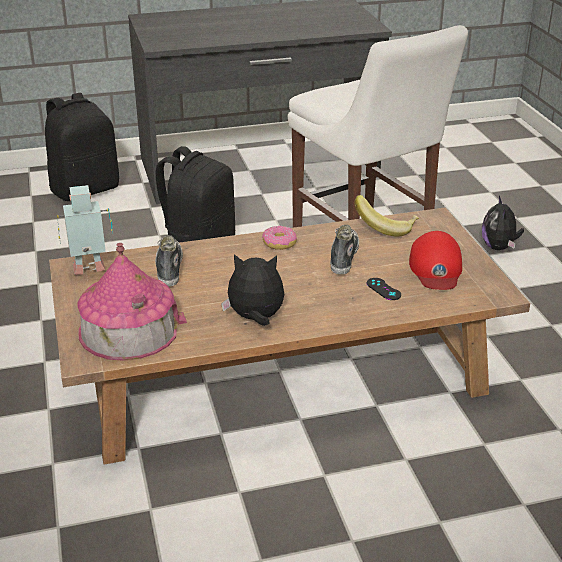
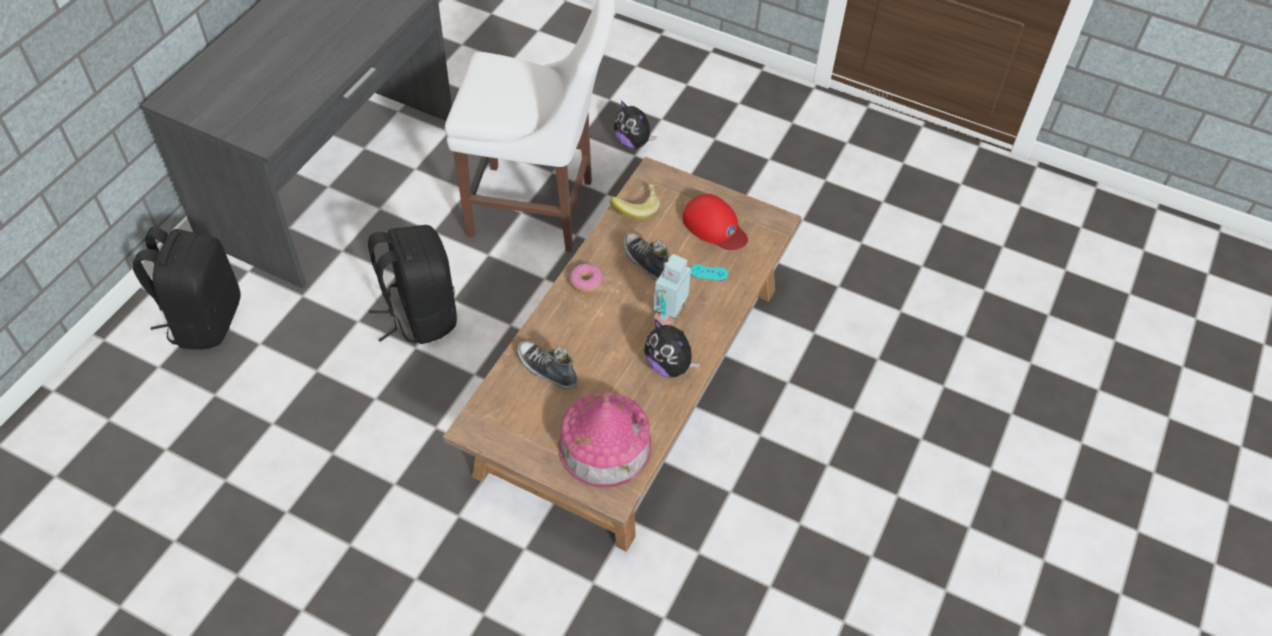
camera: 50 degrees left, 20 degrees up
(90, 270) = (492, 419): toy robot -> toy robot (670, 316)
(255, 319) = (669, 366): plush toy -> plush toy turned 90 degrees counterclockwise
(383, 289) = (708, 272): black game controller -> turquoise game controller

